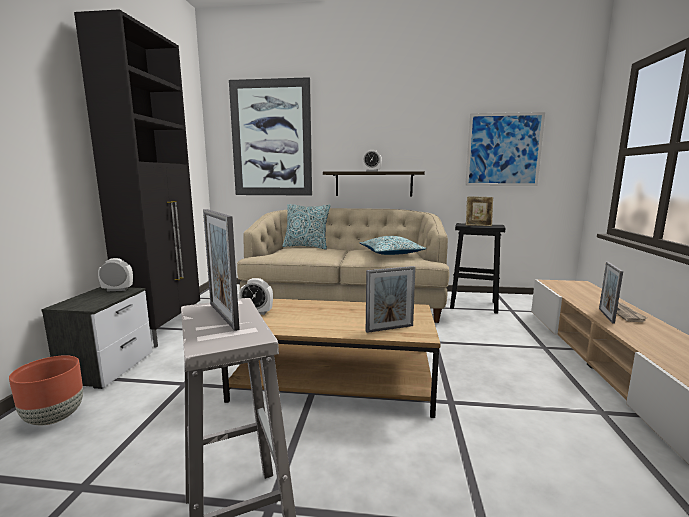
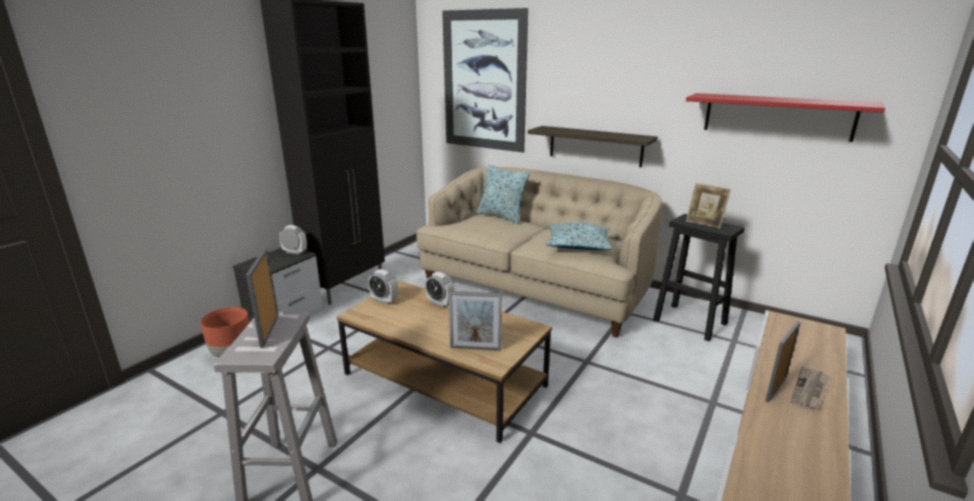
camera: 25 degrees right, 10 degrees up
(372, 171) = (590, 131): alarm clock -> alarm clock (440, 303)
(503, 150) = (777, 116): picture -> red shelf

